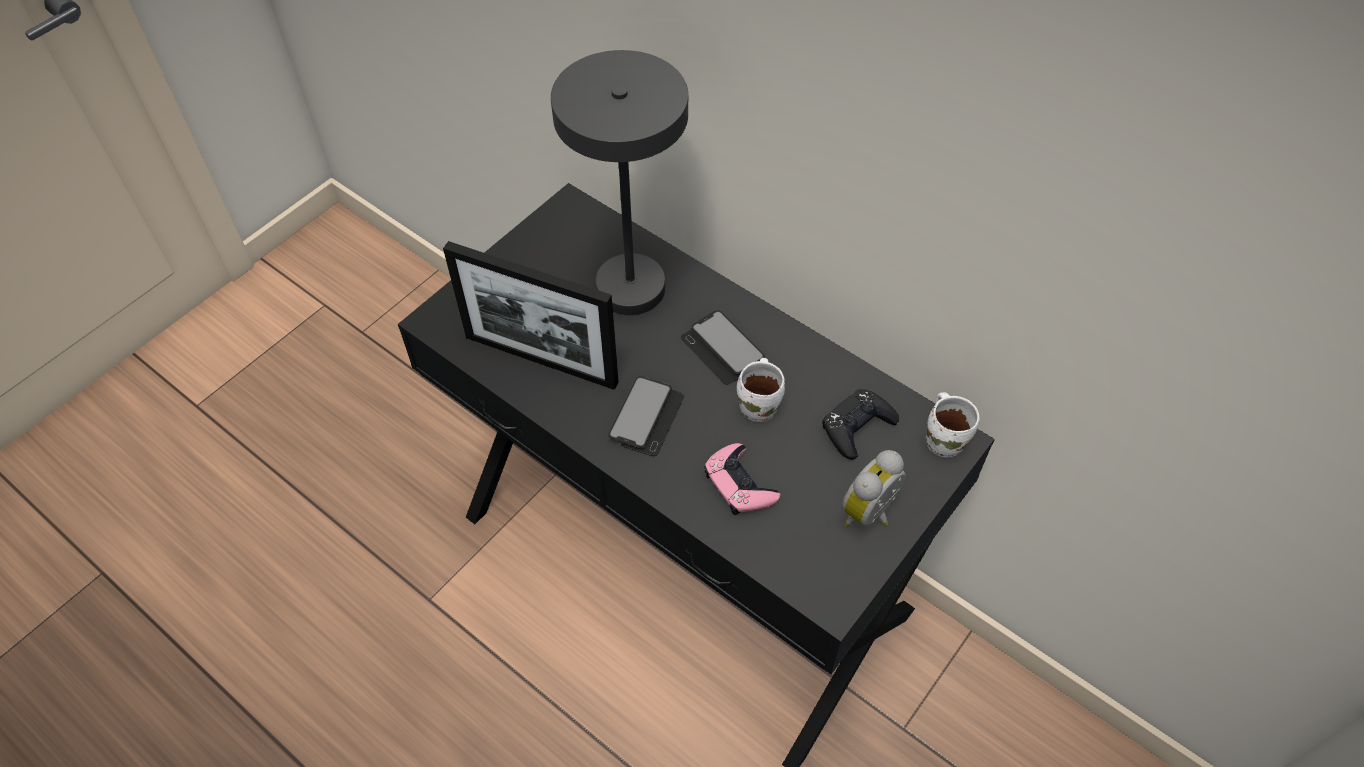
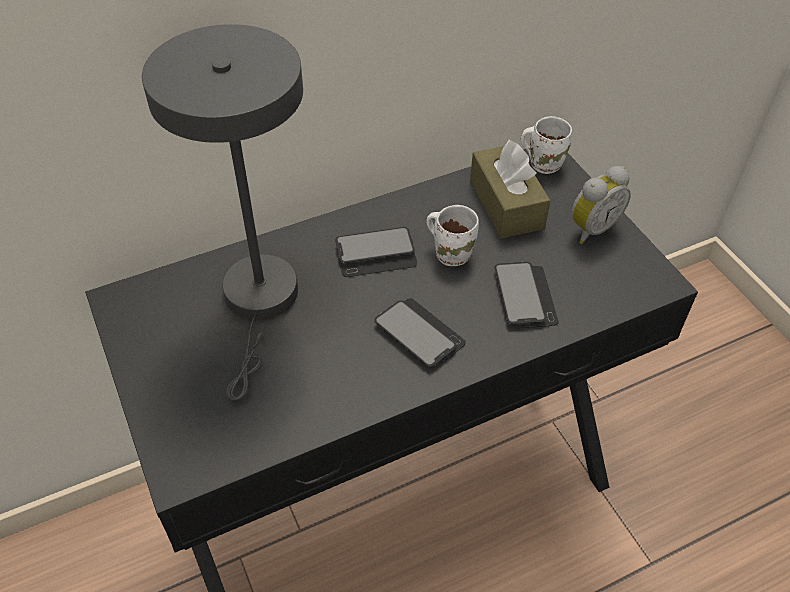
camera: 65 degrees left, 5 degrees down
(541, 360) = (299, 392): picture frame -> none
(739, 484) = (525, 296): pink game controller -> phone
(857, 427) = (506, 204): black game controller -> brown tissue box
(871, 514) = (591, 228): alarm clock -> alarm clock turned 105 degrees counterclockwise

